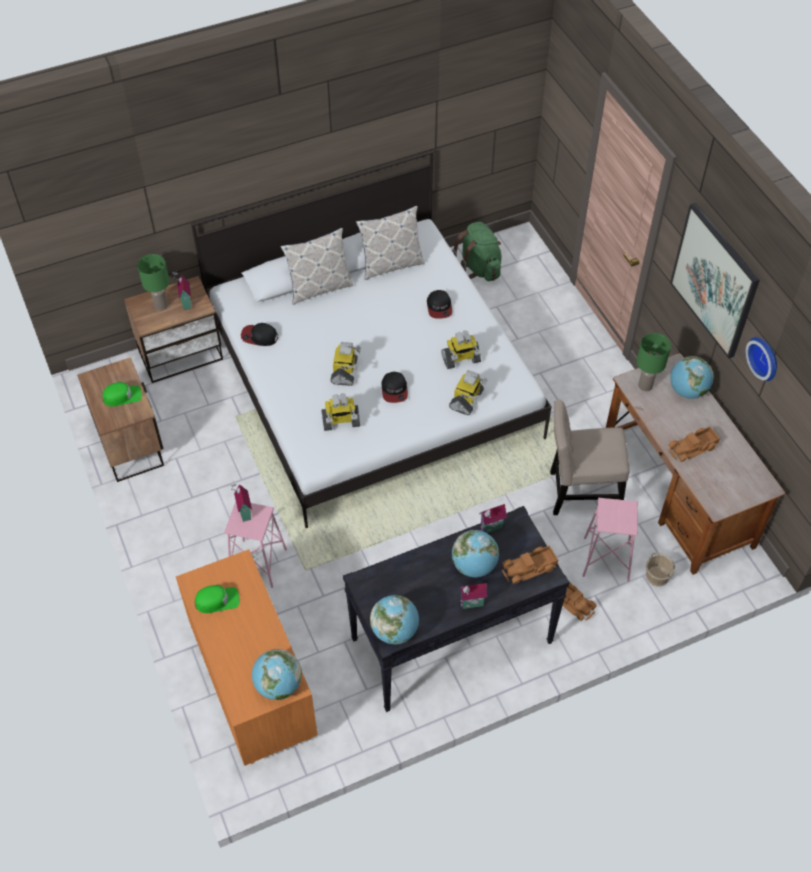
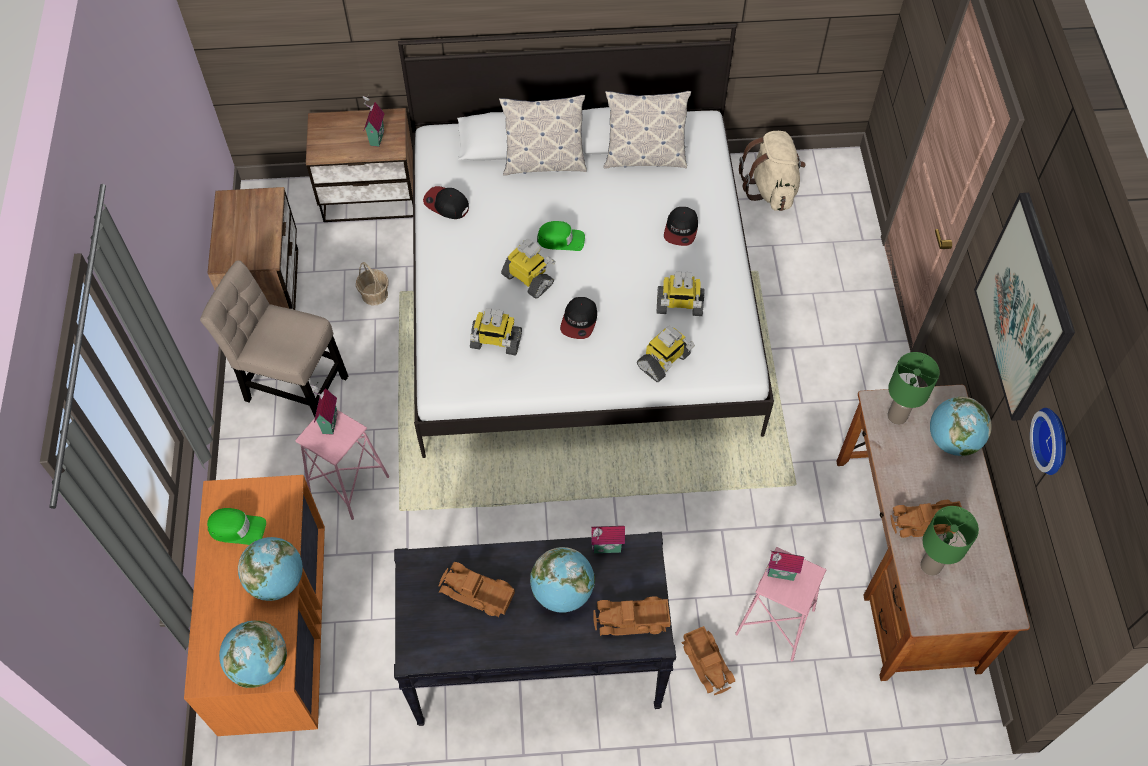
camera: 20 degrees right, 5 degrees up
(122, 396) = (253, 233): green cap -> green cap (561, 239)
(161, 305) = (347, 133): green table lamp -> green table lamp (931, 566)
(345, 372) = (528, 279): toy robot -> toy robot turned 75 degrees counterclockwise
(395, 631) = (425, 645): globe -> globe (277, 580)
(415, 586) = (476, 594): none -> toy truck
(472, 604) = (537, 644): toy house -> toy house (780, 575)
(479, 268) = (771, 189): green backpack -> beige backpack
(580, 493) = (778, 522): beige chair -> beige chair (291, 385)
(657, 576) = (832, 666): basket -> basket (374, 294)

